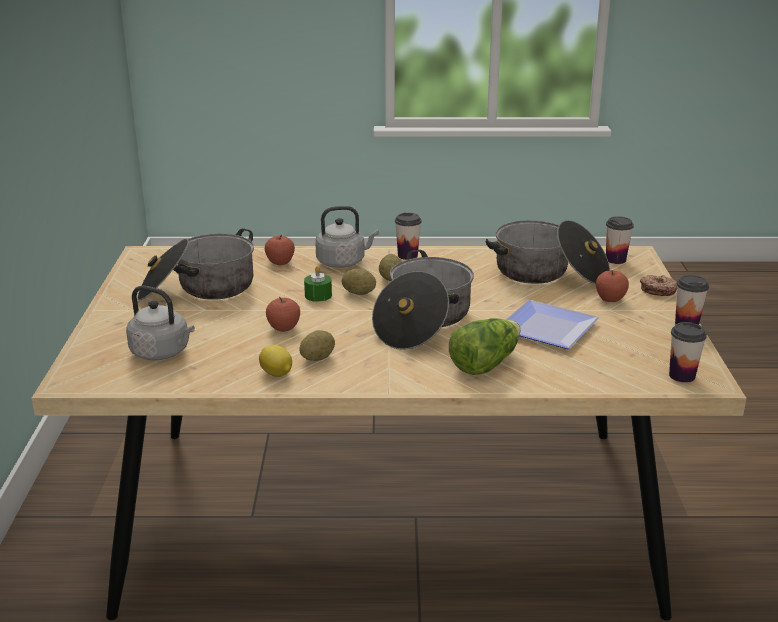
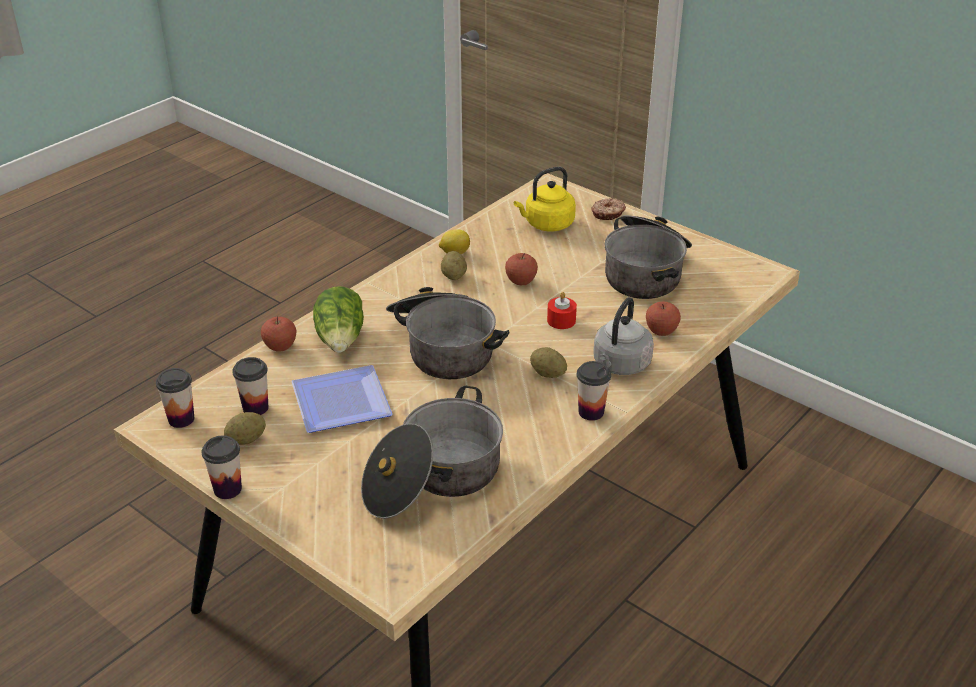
camera: 130 degrees right, 10 degrees up
(162, 353) = (547, 224): grey kettle -> yellow kettle
(318, 295) = (561, 320): green candle -> red candle
(359, 293) = (539, 342): potato -> potato (246, 440)
(610, 299) = (331, 478): apple -> apple (280, 347)
(615, 260) = (399, 555): cup -> cup (255, 408)
(658, 290) = (300, 527): donut -> donut (608, 214)

